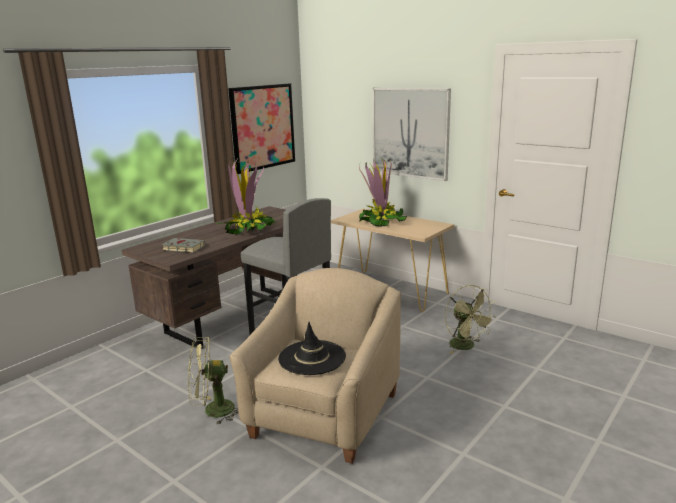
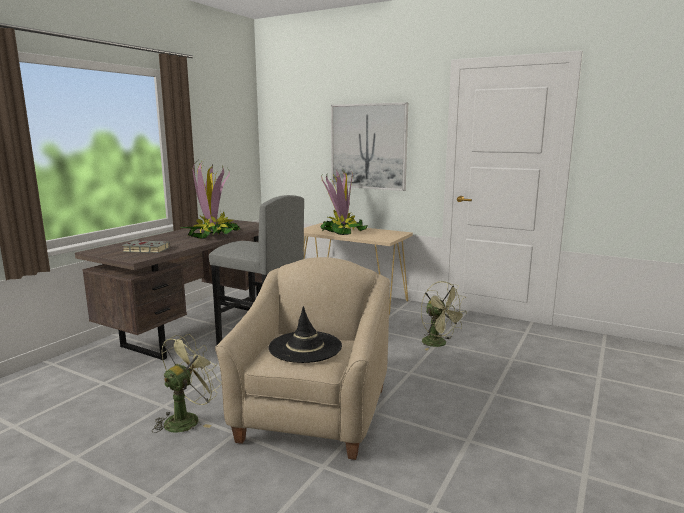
camera: 10 degrees left, 5 degrees down
(212, 411) = (187, 419): green fan -> green fan turned 150 degrees clockwise
(262, 127) = (221, 141): picture -> none

